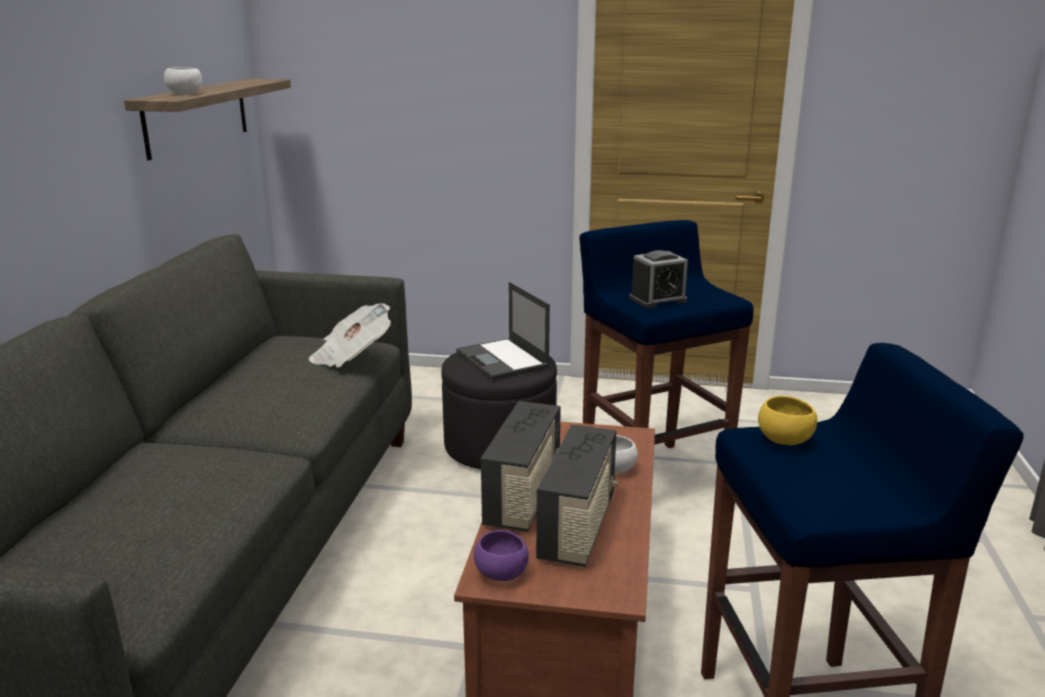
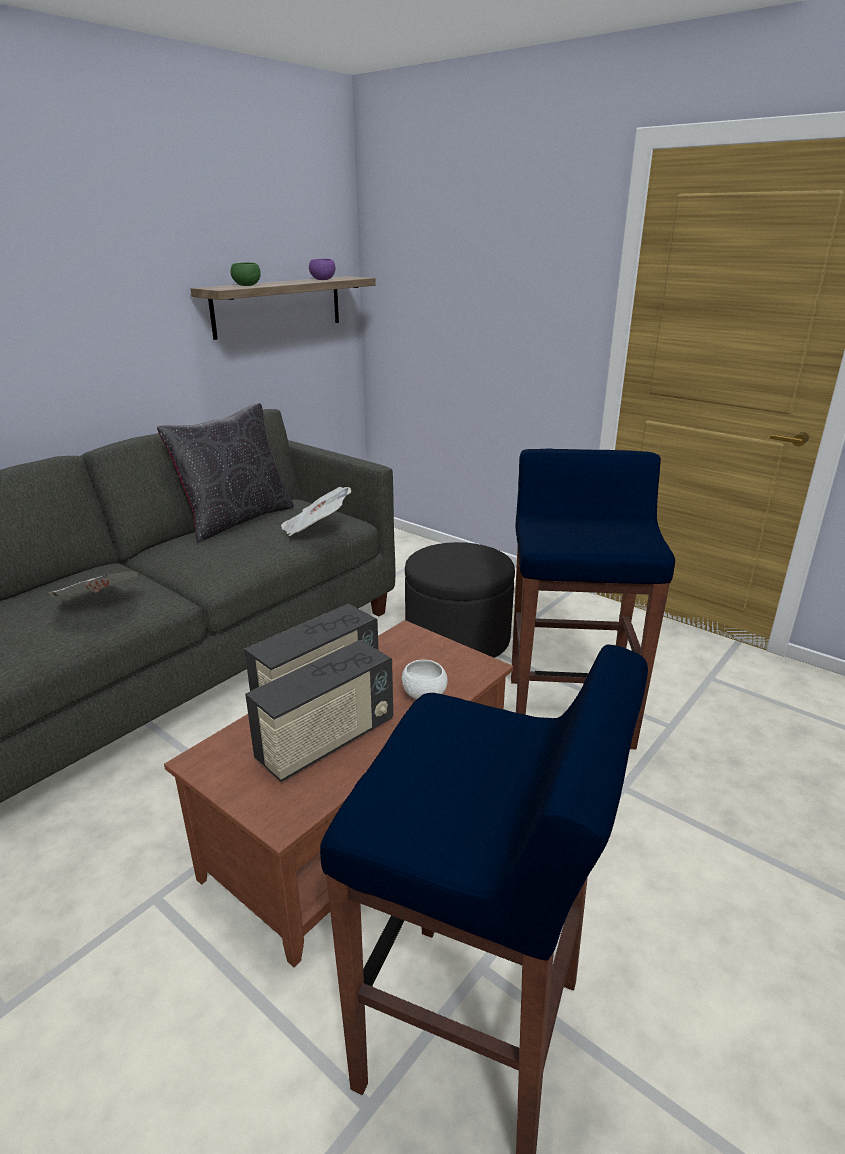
camera: 30 degrees right, 5 degrees up
(185, 94) = (247, 285): white bowl -> green bowl
(210, 479) = (100, 605): none -> newspaper
(245, 366) = (237, 520): none -> black pillow
(501, 574) = (216, 760): purple bowl -> purple bowl (322, 280)
(503, 359) = (463, 560): laptop -> none
(658, 300) = (570, 533): alarm clock -> none
(784, 440) = (464, 727): yellow bowl -> none

